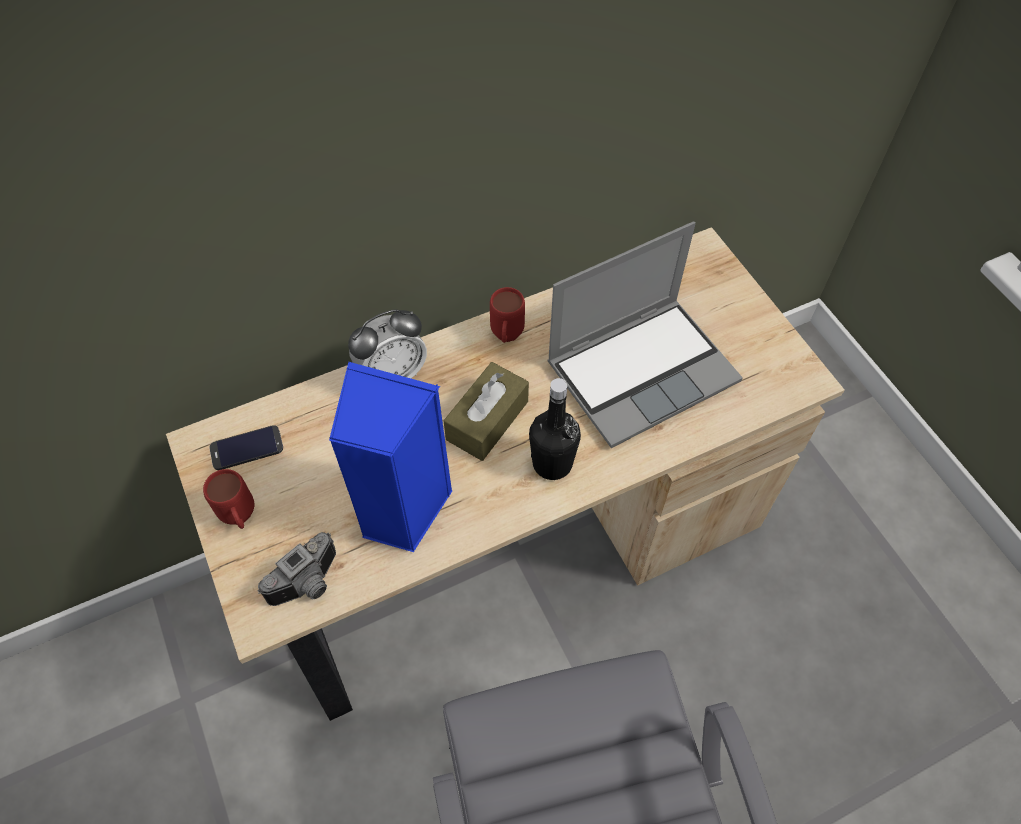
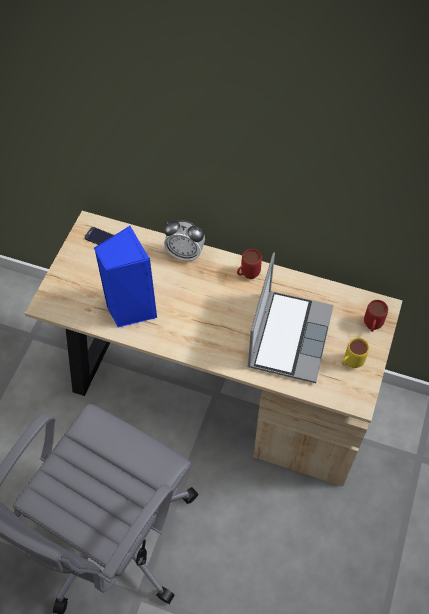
camera: 45 degrees right, 0 degrees up
(240, 519) = (74, 264): red mug -> red mug (371, 327)
(309, 584) = (72, 307): camera -> none
(487, 420) = (201, 302): brown tissue box -> none
(552, 463) = (206, 340): black bottle -> none
(642, 370) = (289, 336): laptop -> laptop turned 90 degrees counterclockwise
(746, 344) = (350, 364): none -> yellow mug

